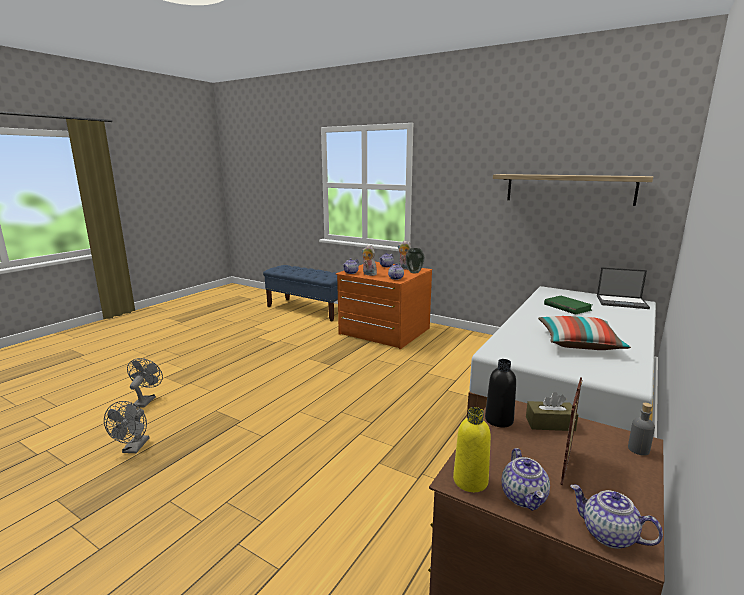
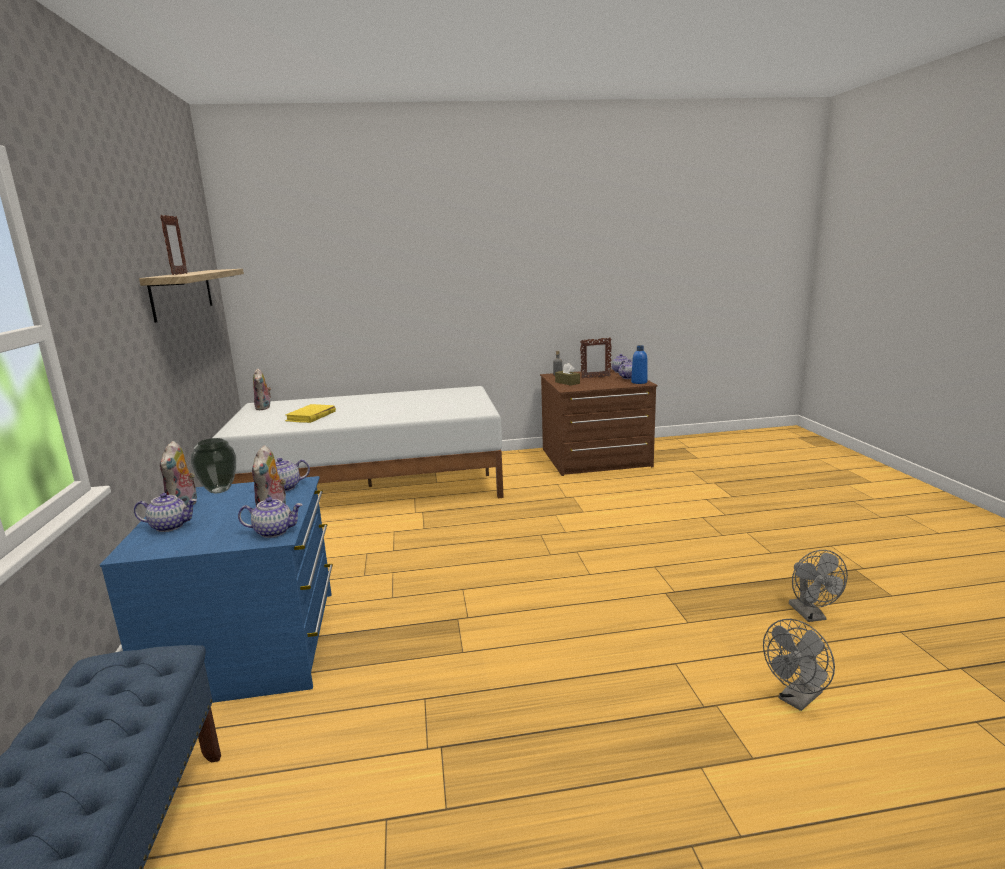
camera: 130 degrees left, 0 degrees up
(134, 448) = (811, 615): grey fan -> grey fan turned 120 degrees clockwise
(384, 331) = (252, 645): orange dresser -> blue dresser
(470, 481) = (639, 382): yellow bottle -> blue bottle
(499, 420) = (585, 387): black bottle -> none
(527, 174) = (179, 274): none -> picture frame
(567, 307) = (311, 416): green book -> yellow book
(579, 343) = (418, 401): pillow -> none
(622, 302) = (264, 408): laptop -> plush toy

